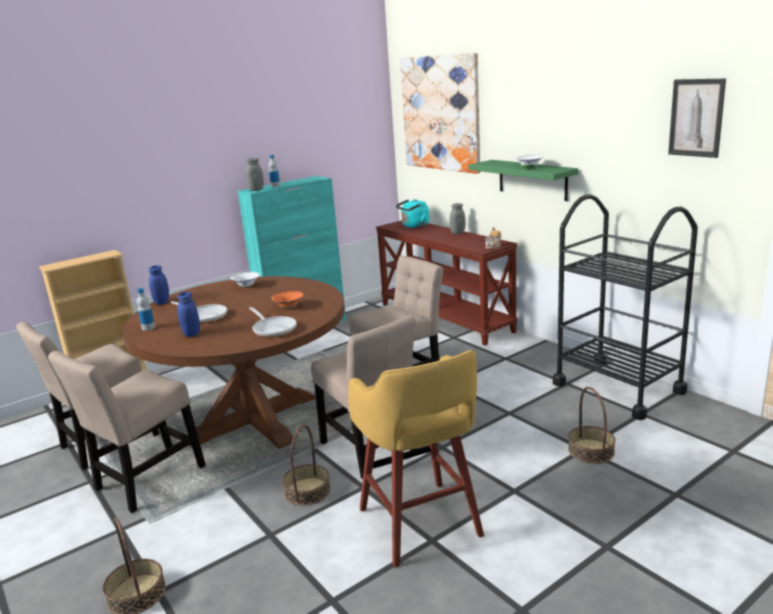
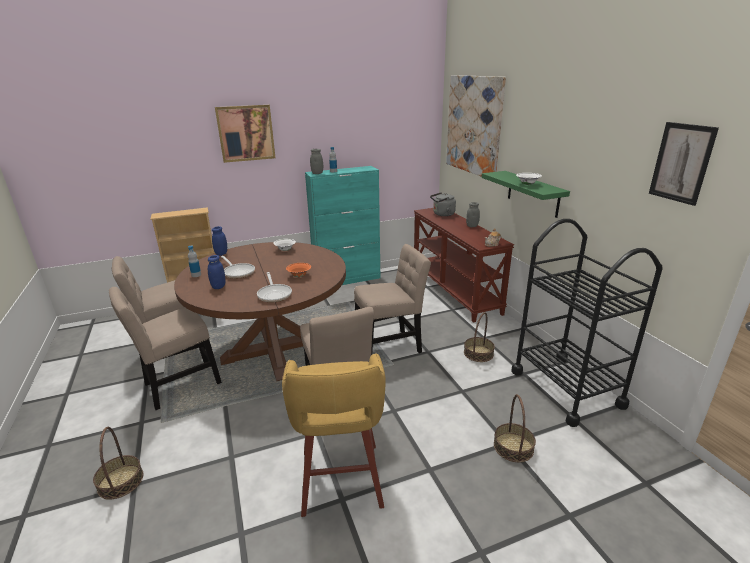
camera: 15 degrees right, 5 degrees up
(159, 146) = (246, 133): none -> picture
(307, 491) = (276, 424): basket -> basket (478, 353)
(414, 226) = (442, 214): turquoise kettle -> grey kettle

